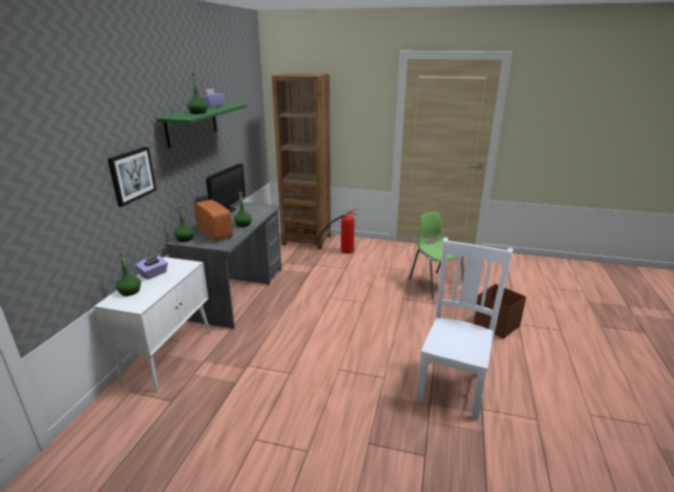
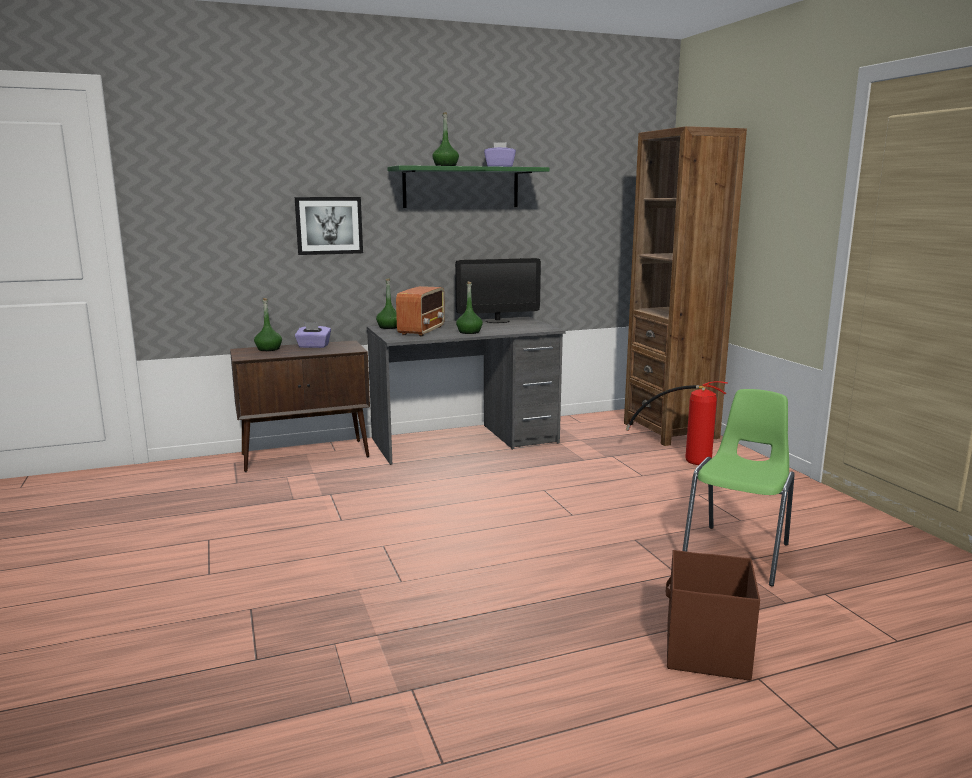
camera: 55 degrees right, 10 degrees down
(169, 354) = (306, 455): white cabinet -> brown cabinet
(453, 384) = (451, 644): white chair -> none

